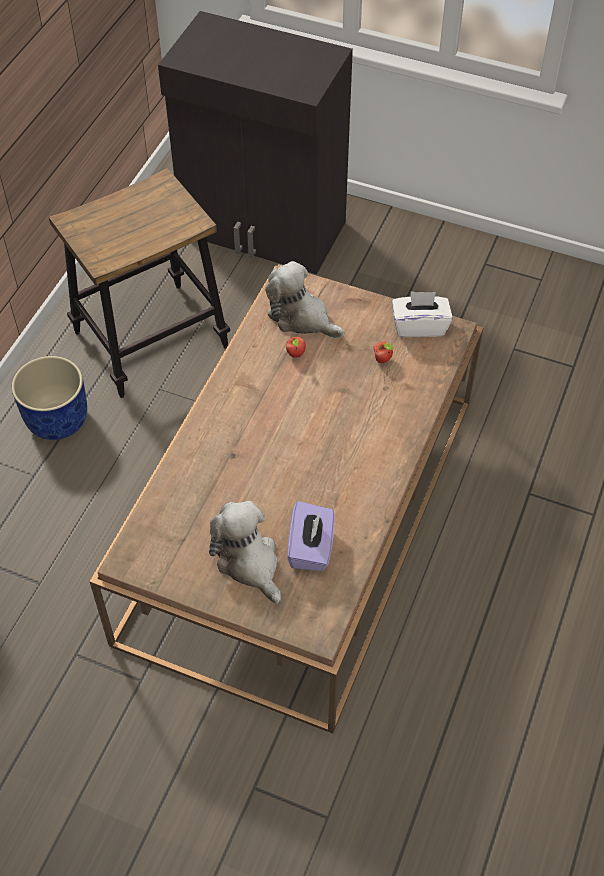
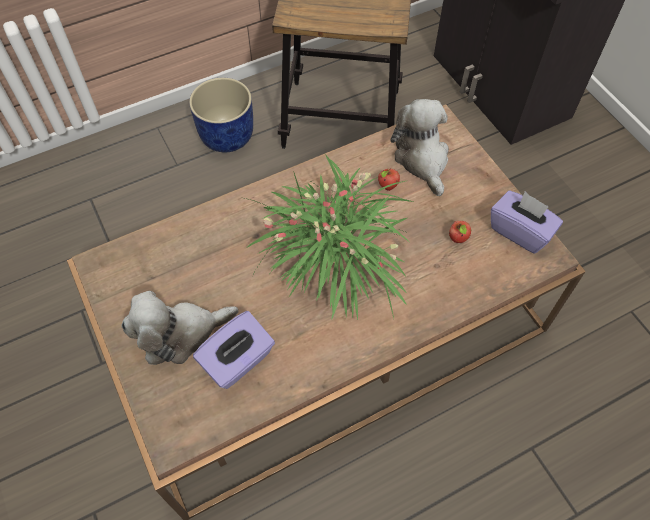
camera: 40 degrees right, 5 degrees up
(249, 562) = (180, 334): plush toy -> plush toy turned 120 degrees counterclockwise
(309, 431) = (335, 258): none -> potted plant
(419, 326) = (520, 231): white tissue box -> purple tissue box

